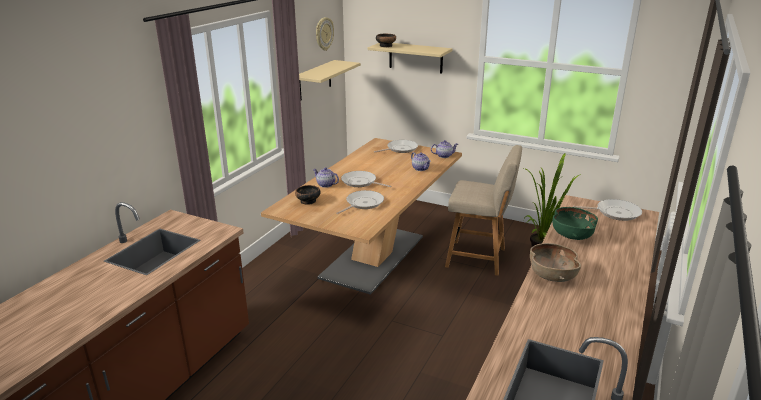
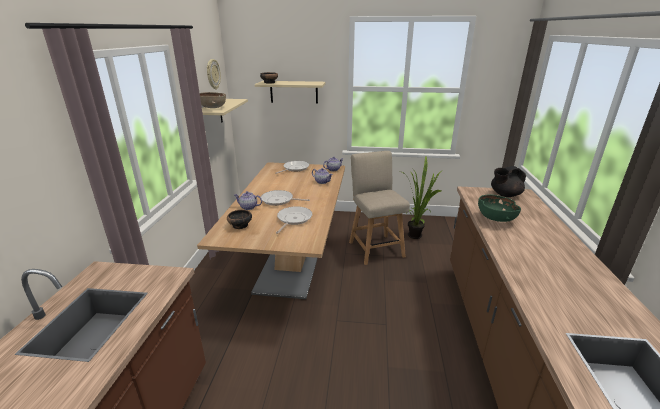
camera: 20 degrees left, 0 degrees up
(479, 258) = (375, 248): beige chair -> beige chair turned 105 degrees counterclockwise
(551, 276) = (517, 259): brown bowl -> brown bowl (213, 108)
(615, 213) = (504, 195): frying pan -> black teapot

